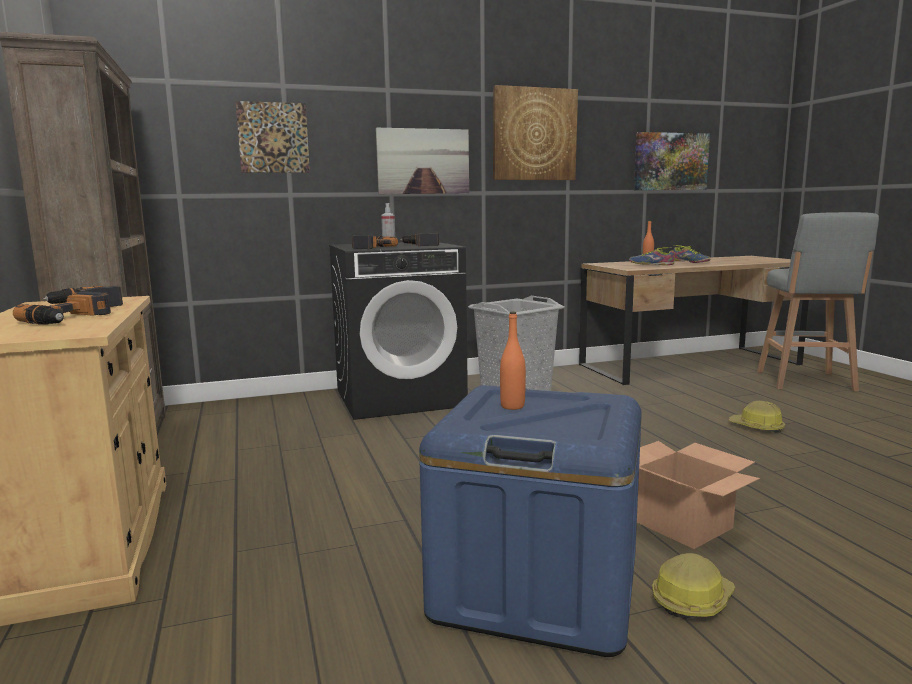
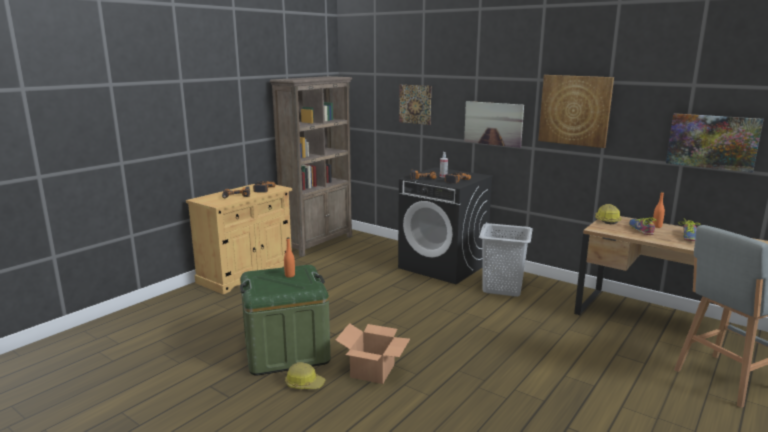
camera: 55 degrees right, 5 degrees up
(536, 586) = (286, 351): blue storage box -> green storage box
(756, 427) = (556, 372): hard hat -> hard hat (606, 220)

